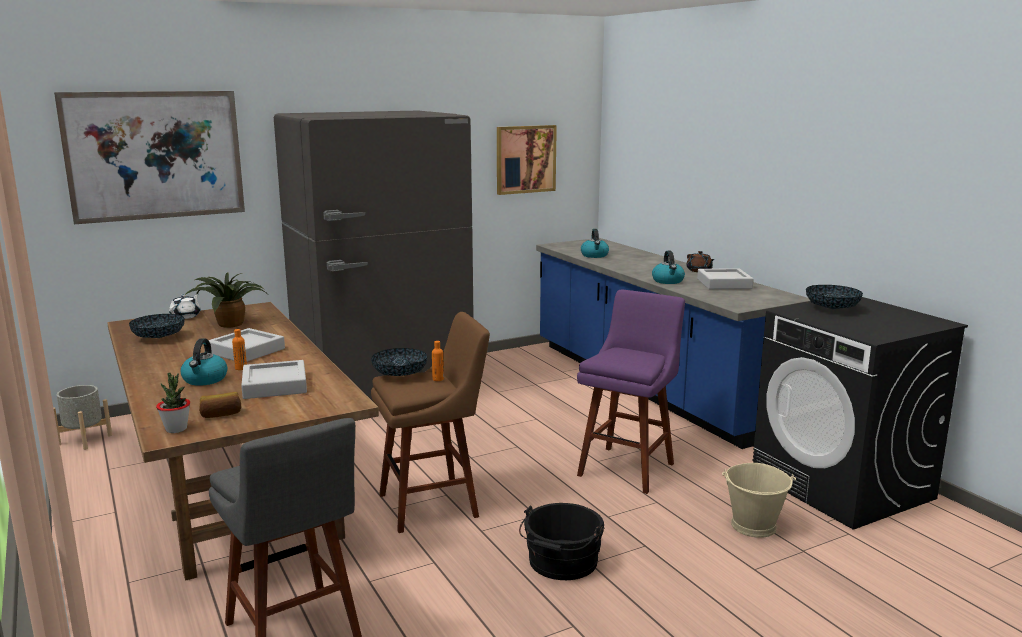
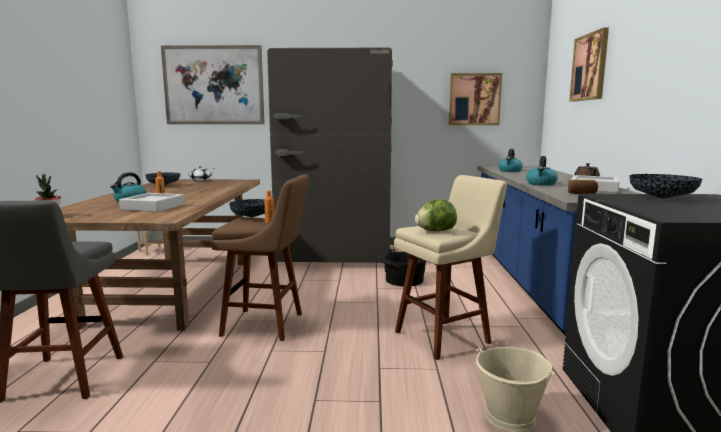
camera: 30 degrees right, 5 degrees down
(221, 414) = (88, 214): bread -> bread (581, 193)
(229, 323) = (212, 184): potted plant -> none
(246, 351) = (186, 193): grey tray -> none
(561, 563) = (292, 392): black bucket -> black bucket (402, 280)
(628, 467) = (446, 336): purple stool -> beige stool
(629, 360) = (435, 231): none -> lettuce
(680, 137) = (589, 67): none -> picture

